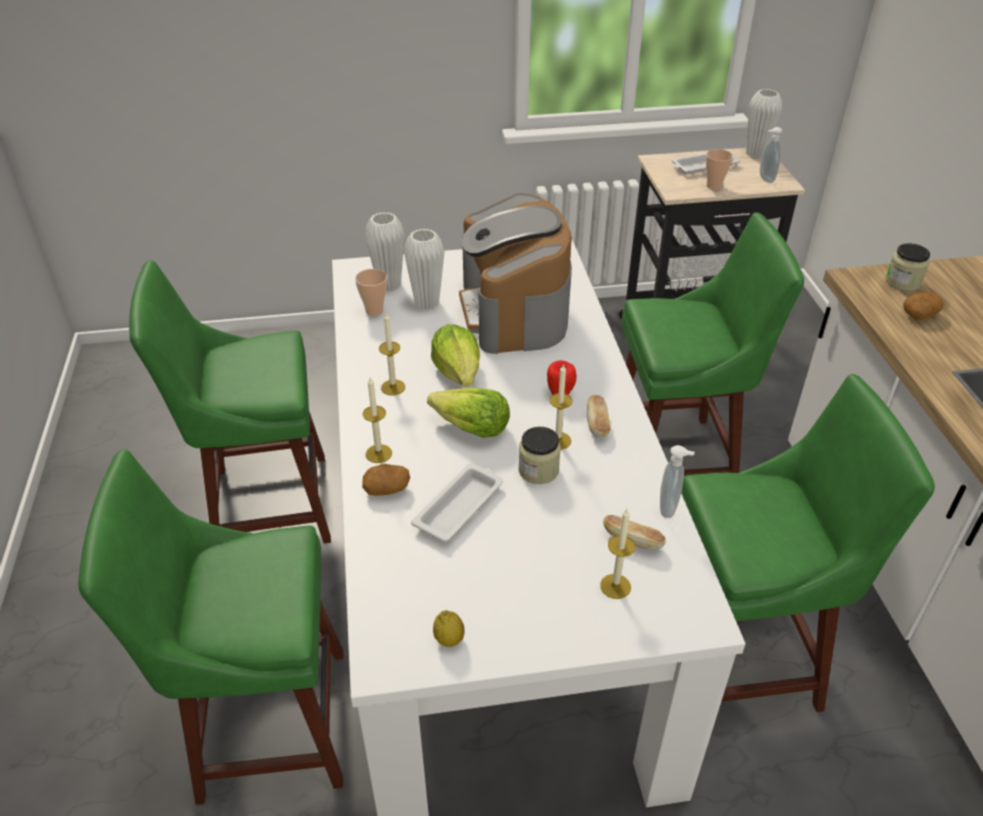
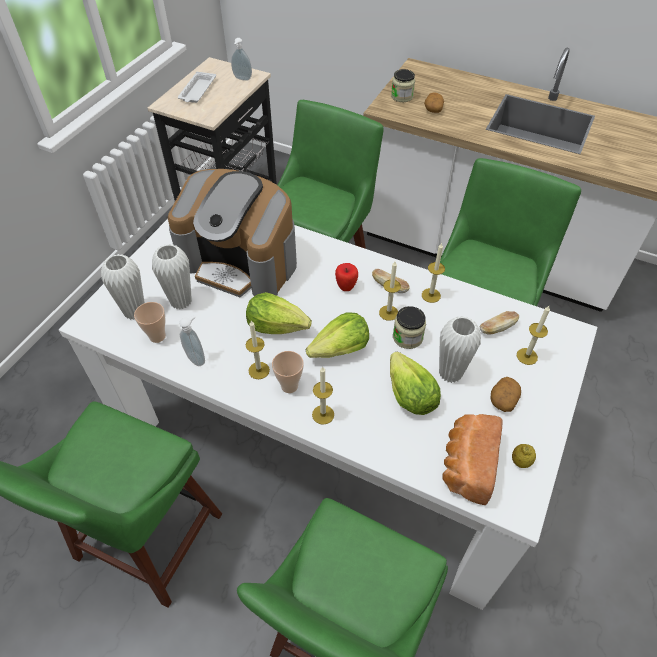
camera: 55 degrees left, 10 degrees up
(387, 488) = (362, 427): potato -> potato (503, 399)
(406, 591) = (466, 464): none -> bread
(460, 506) = (409, 395): white tray -> lettuce
(621, 462) = (431, 295): none -> candle
(669, 508) = (483, 297): soap dispenser -> soap dispenser (197, 358)
(714, 186) = (223, 100): cup -> cup (289, 386)
(755, 154) = (211, 65): white vase -> white vase (450, 373)

